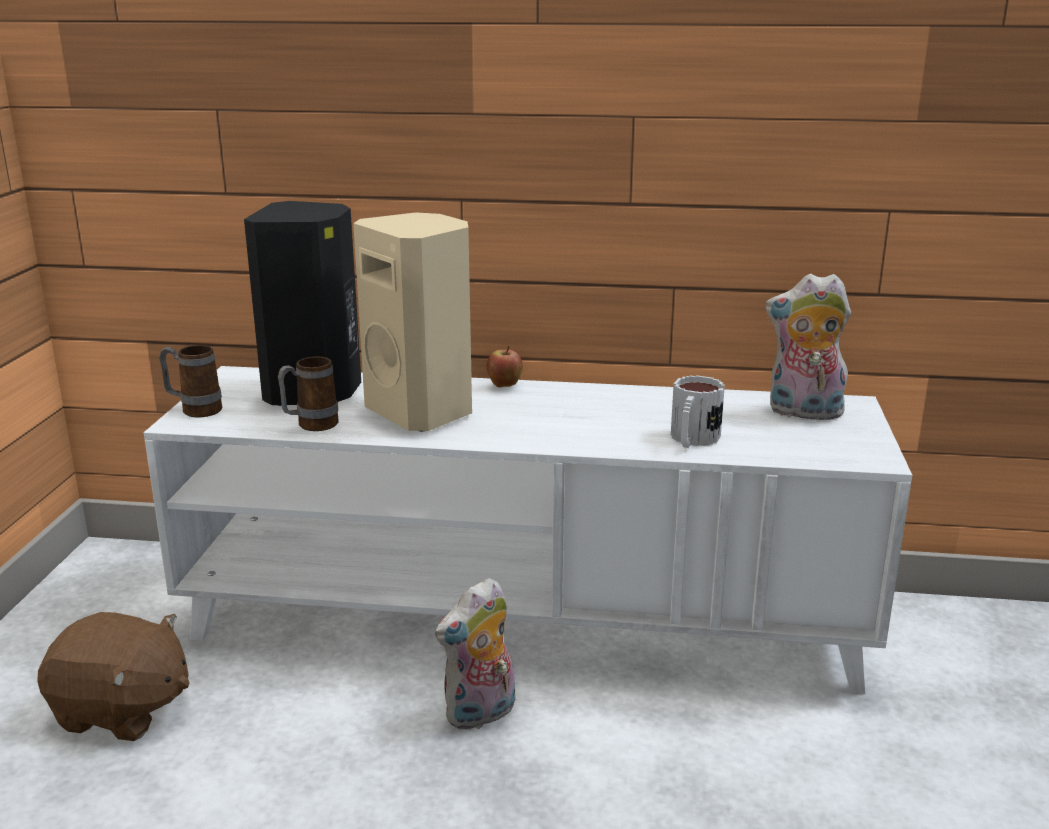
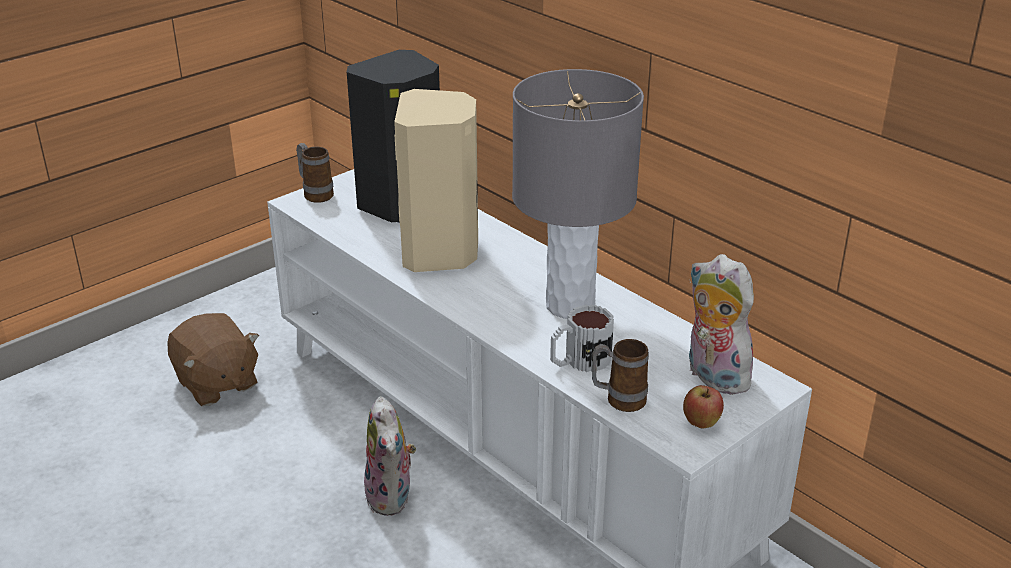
camera: 40 degrees right, 10 degrees up
(310, 426) = (358, 236): mug -> mug (618, 400)
(481, 714) = (392, 497): plush toy -> plush toy turned 105 degrees counterclockwise
(504, 386) = (530, 252): apple -> apple (701, 424)
(611, 409) = (570, 306): none -> grey table lamp

